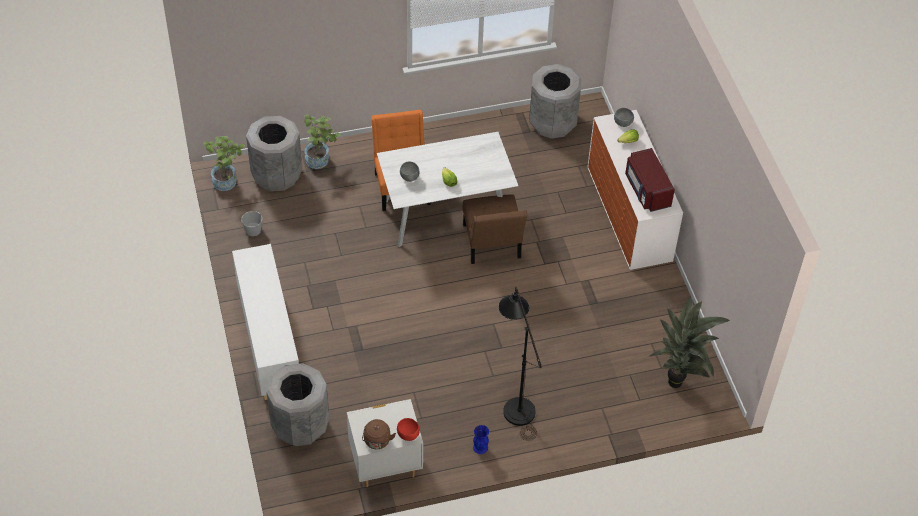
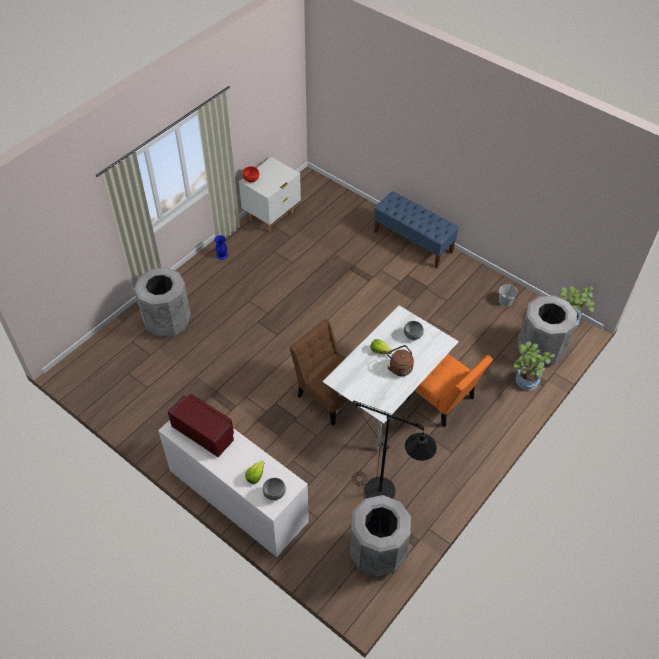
camera: 145 degrees right, 0 degrees up
(268, 339) = (413, 242): white cabinet -> blue bench
(300, 426) = (342, 209): grey trash can -> grey trash can (167, 322)
(377, 442) = (266, 168): brown kettle -> brown kettle (399, 367)
(516, 404) = (218, 292): black floor lamp -> black floor lamp (387, 496)
(678, 382) = (109, 370): potted plant -> none

